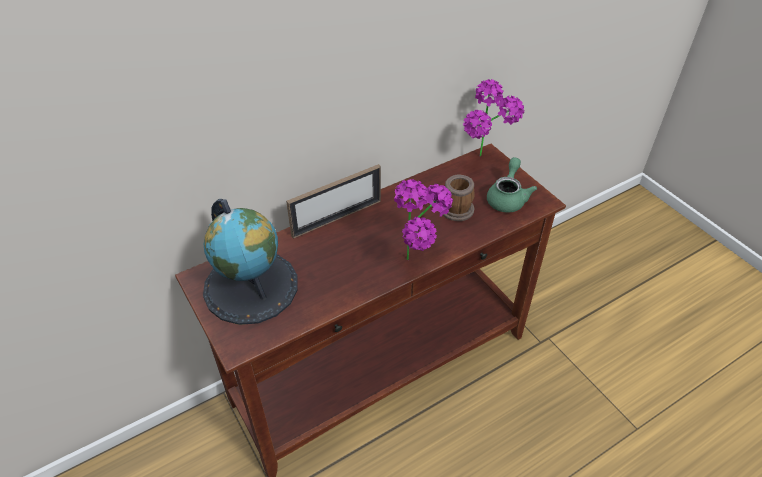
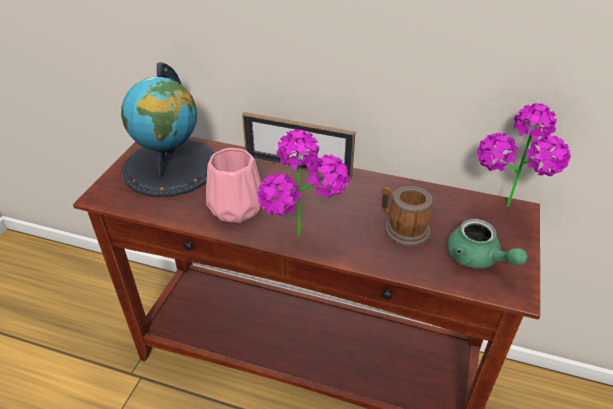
camera: 50 degrees right, 5 degrees down
(346, 276) = (235, 209): none -> pink vase
(507, 198) = (477, 259): green teapot -> green teapot turned 75 degrees clockwise

